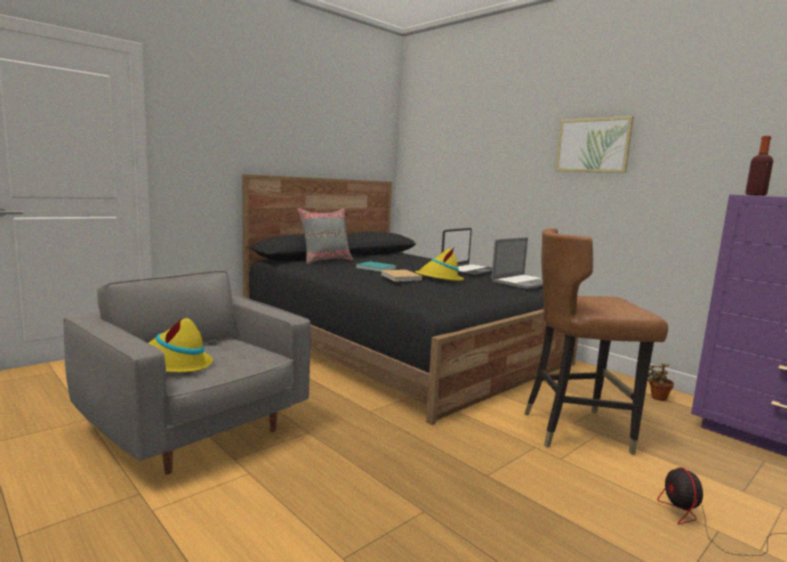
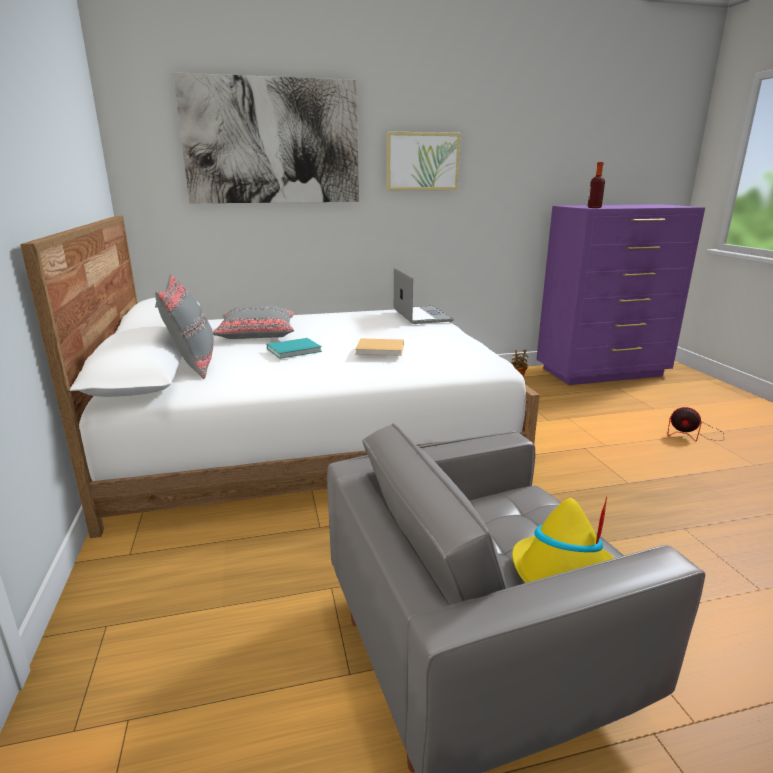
camera: 60 degrees left, 10 degrees up
(399, 345) = (310, 435): black bed -> white bed
(400, 262) = (257, 334): none -> grey pillow
(439, 279) = (384, 338): yellow hat -> none
(469, 271) = (346, 319): laptop -> none
(479, 133) = (272, 142): none -> picture
(576, 430) = (560, 423): brown chair -> none

